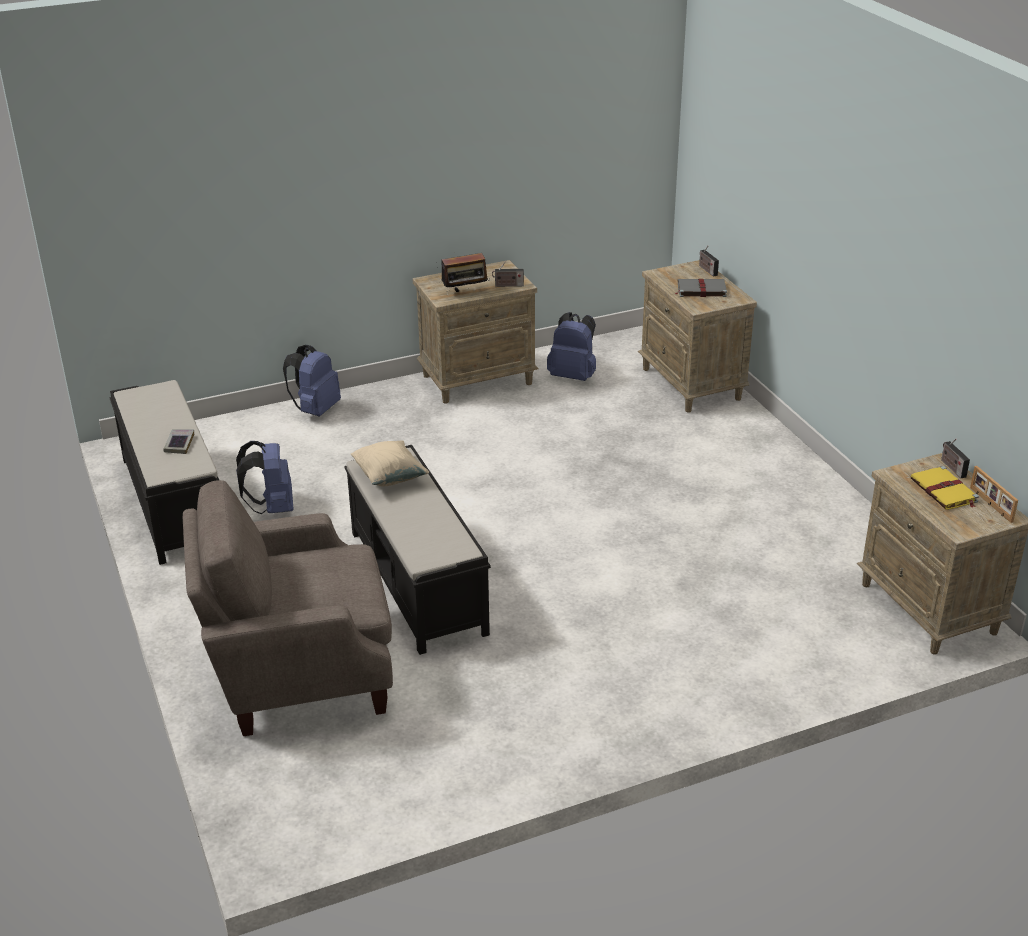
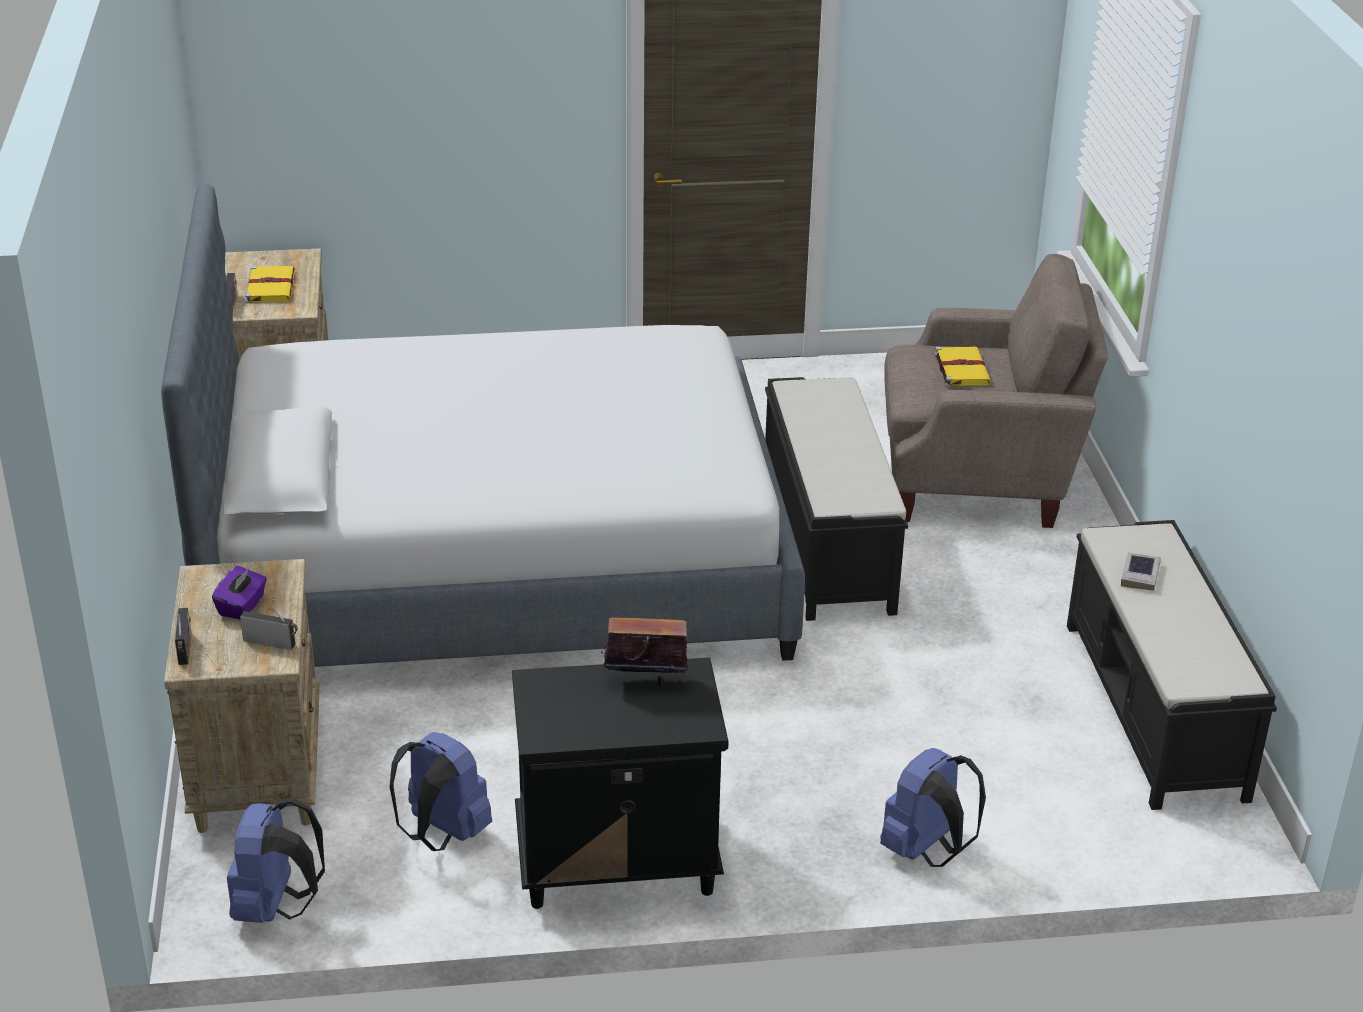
camera: 165 degrees left, 0 degrees up
(272, 508) = (1005, 673): blue backpack -> blue backpack (276, 906)
(314, 581) = (961, 369): none -> yellow book
(389, 477) = (853, 479): beige pillow -> none
(478, 379) = (615, 862): beige nightstand -> black nightstand
(507, 285) = (561, 683): radio -> radio (272, 643)
(655, 520) = (496, 560): none -> bed
(700, 290) = (242, 606): grey book -> purple tissue box
(990, 505) = (243, 269): picture frame -> none

